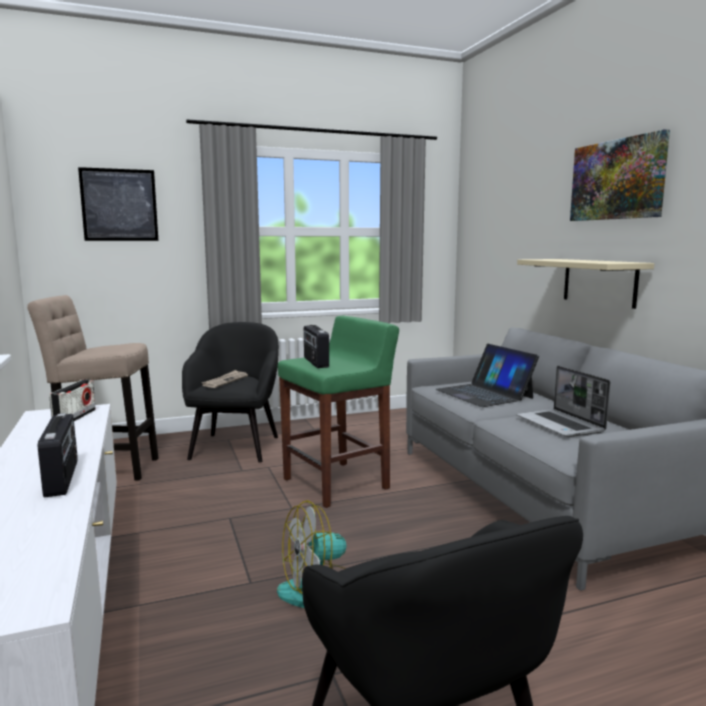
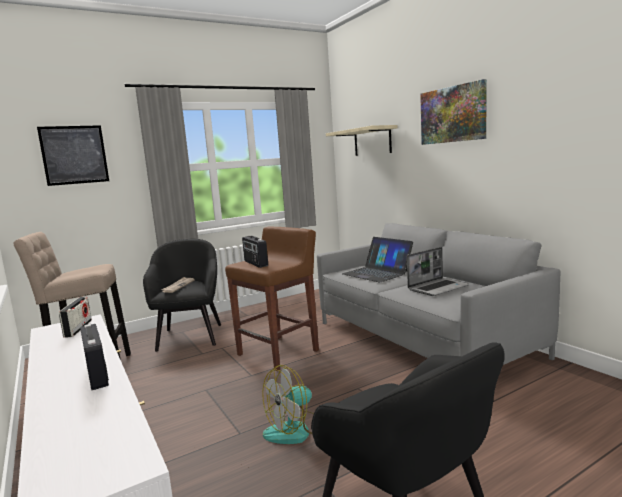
camera: 10 degrees left, 0 degrees up
(337, 483) = (279, 352): green stool -> brown stool
(561, 425) = (438, 288): laptop -> laptop turned 90 degrees counterclockwise
(599, 282) = (446, 186): beige shelf -> beige shelf (372, 141)

